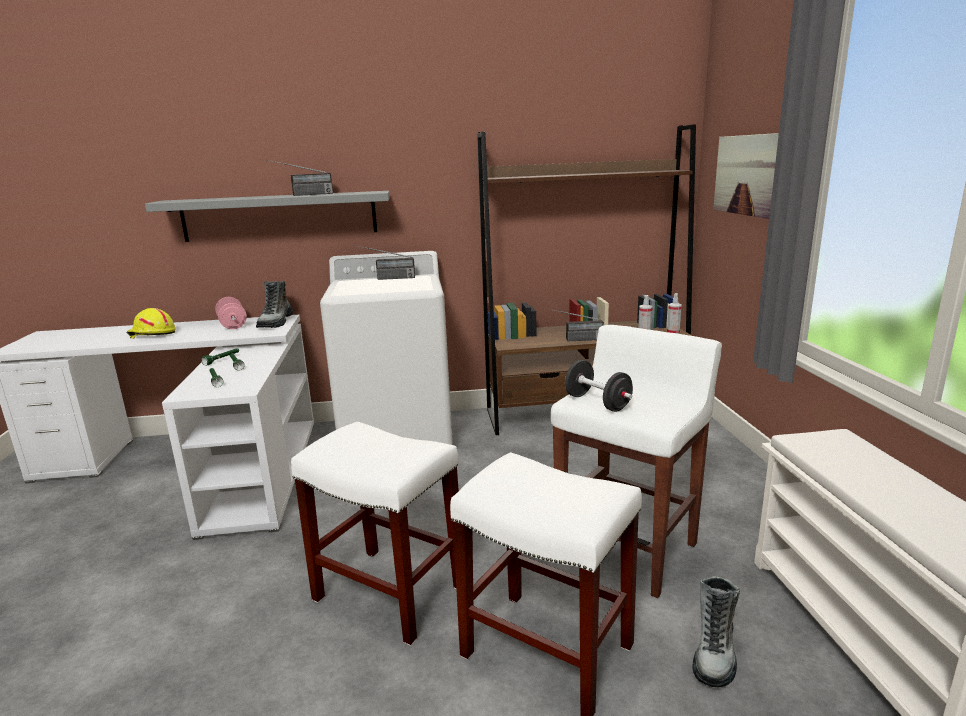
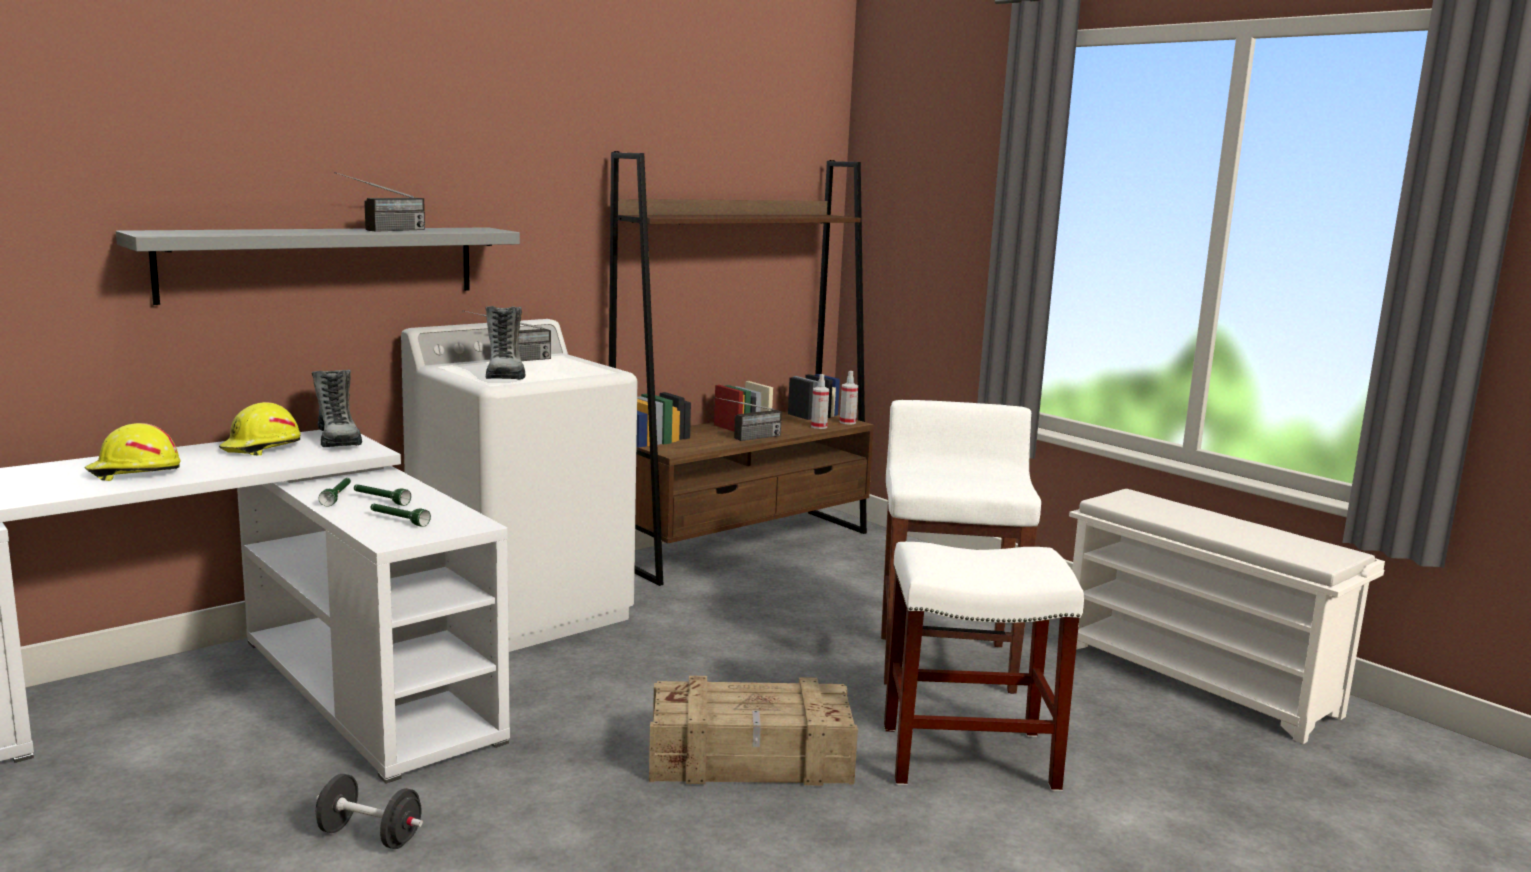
camera: 35 degrees left, 5 degrees down
(232, 325) = (261, 448): pink dumbbell -> yellow hard hat
(391, 593) = (751, 759): white stool -> crate
(597, 403) = (937, 484): black dumbbell -> black dumbbell (369, 836)
(714, 652) = (1100, 718): boot -> boot (505, 374)
(747, 175) = (933, 227): picture -> none

